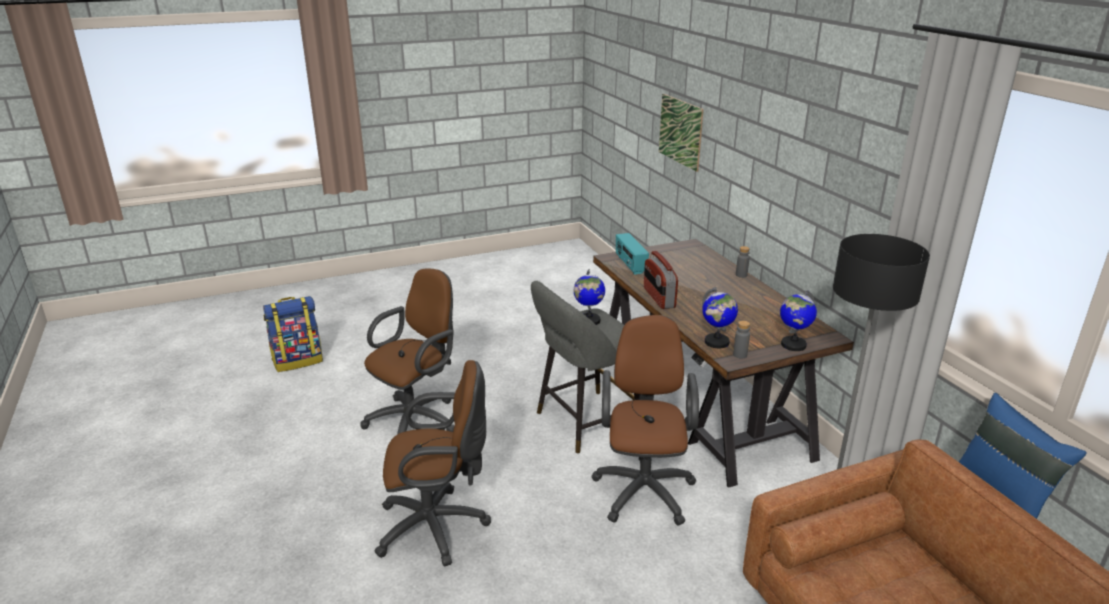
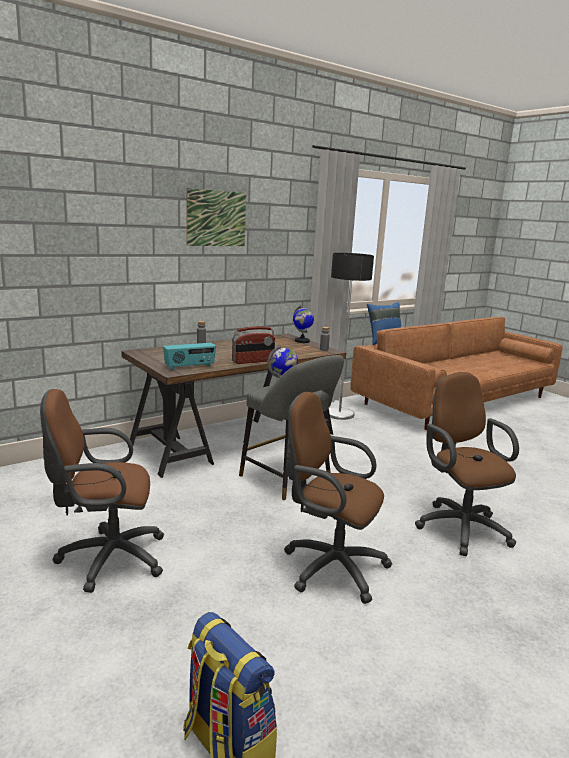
camera: 105 degrees left, 10 degrees down
(644, 487) = (352, 456): brown office chair -> brown office chair (106, 559)
(680, 131) = (70, 260): picture -> picture (216, 218)
(716, 342) = (312, 352): globe -> none

